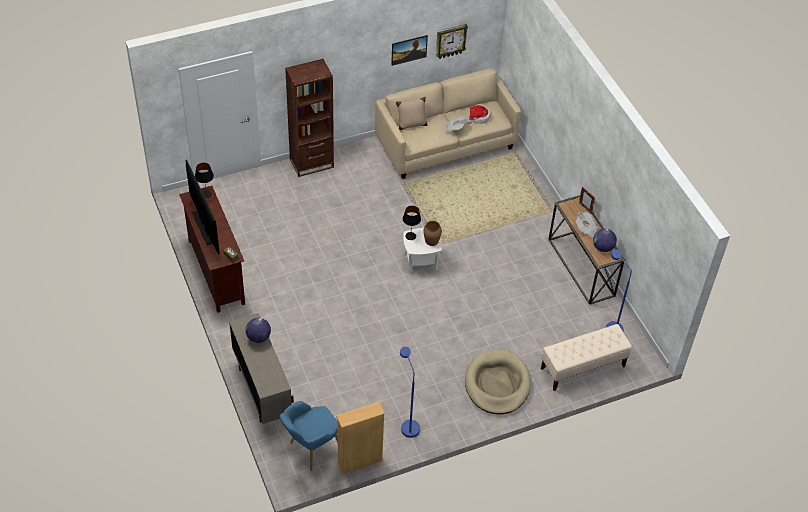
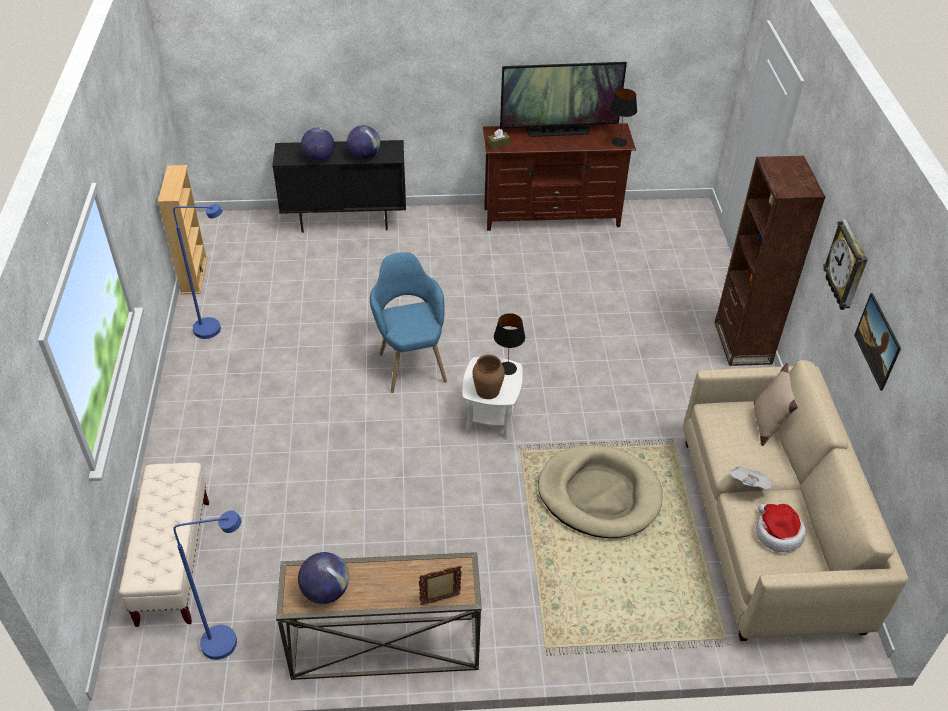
camera: 110 degrees right, 5 degrees down
(262, 391) = (345, 220): beige cabinet -> black cabinet
(271, 363) = (319, 158): none -> globe
(310, 451) = (238, 240): blue armchair -> blue armchair (410, 361)
(450, 41) = (912, 414): wall clock -> wall clock (847, 267)
(497, 384) = (215, 439): beige dog bed -> beige dog bed (599, 494)
(586, 229) = (386, 581): newspaper -> none

